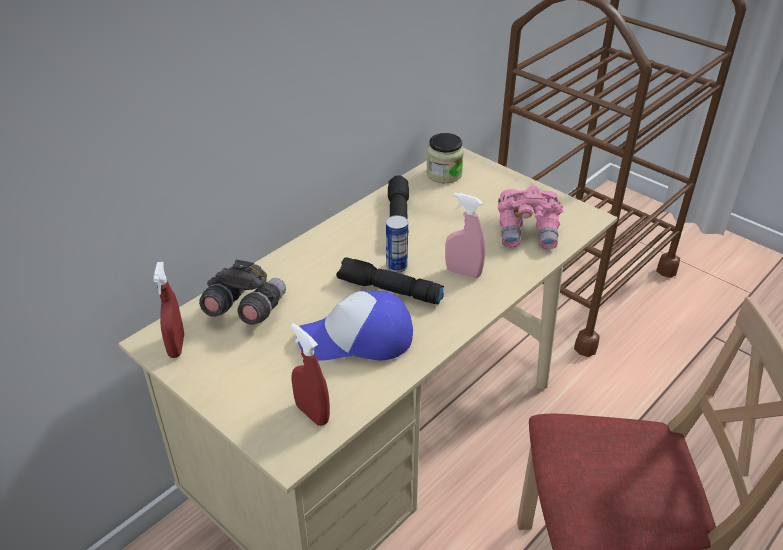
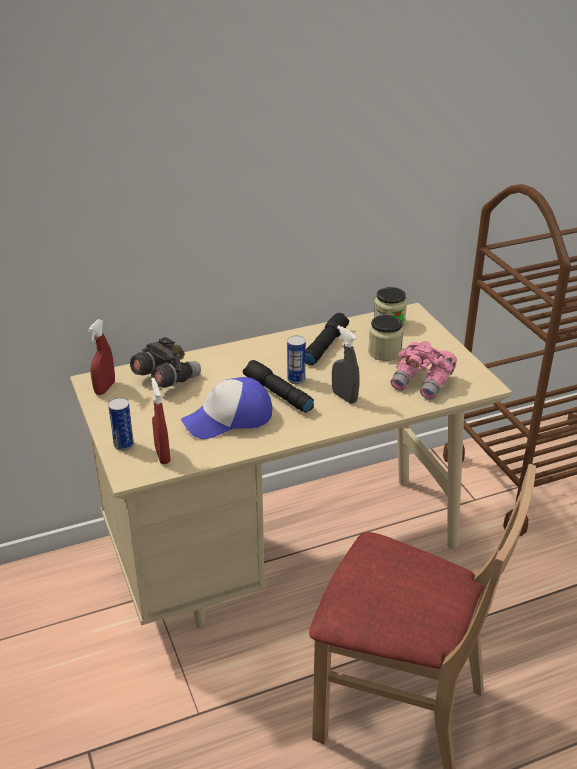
camera: 25 degrees right, 5 degrees down
(254, 416) = (123, 445): none -> can
(357, 339) = (229, 419): cap -> cap turned 45 degrees counterclockwise
(463, 272) = (344, 397): pink spray bottle -> grey spray bottle
(464, 208) = (384, 352): none -> jar

